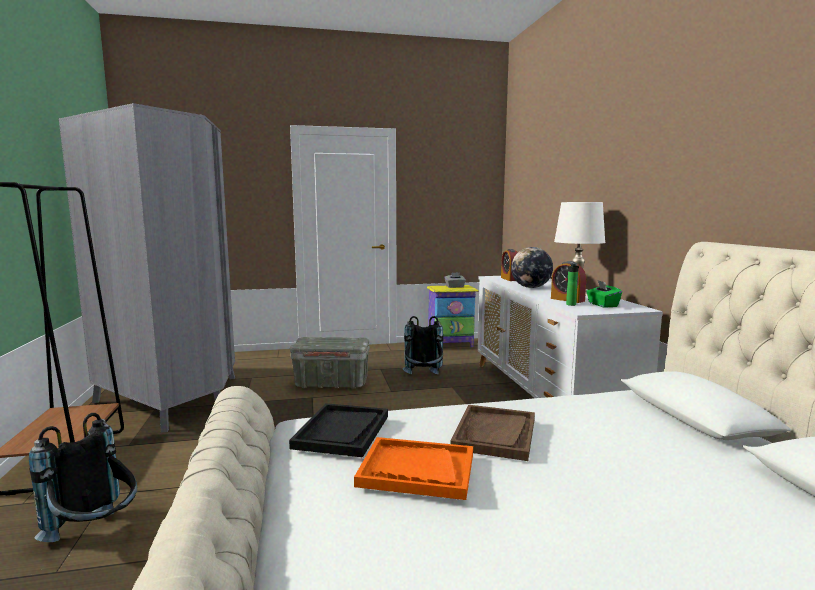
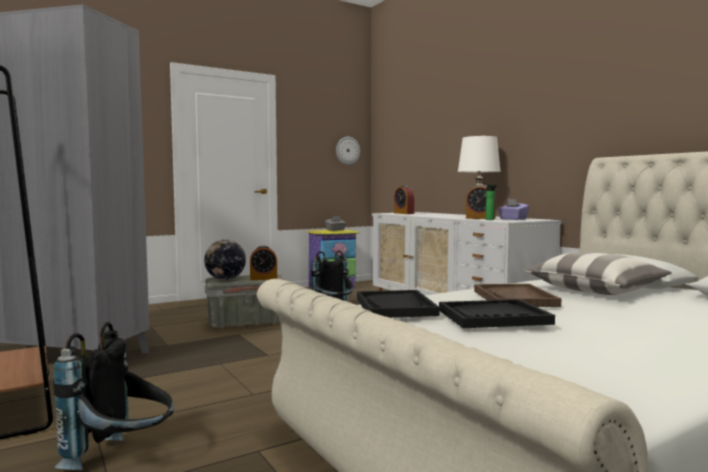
camera: 20 degrees left, 5 degrees down
(344, 344) = (263, 278): none -> alarm clock
(416, 470) = (493, 317): orange tray -> black tray
(475, 202) = (347, 150): none -> wall clock
(531, 287) = (434, 215): globe -> globe (225, 279)
(602, 305) = (512, 219): green tissue box -> purple tissue box
(627, 429) = (595, 290): none -> pillow

